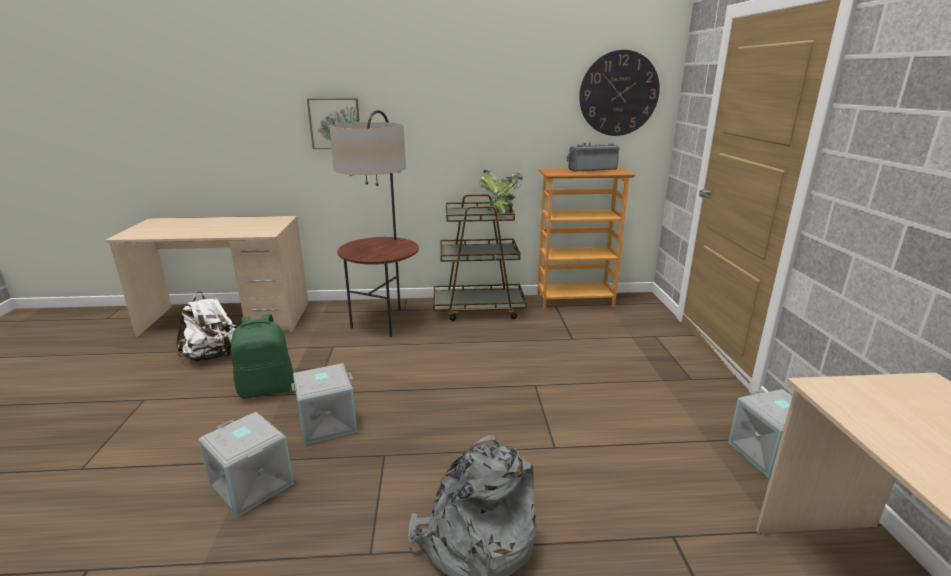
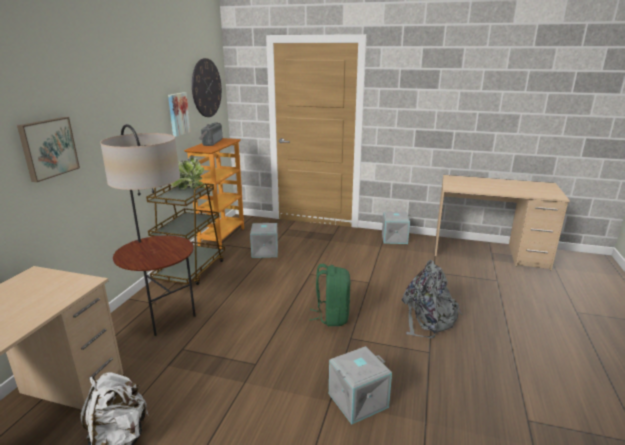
camera: 70 degrees left, 0 degrees up
(267, 388) = (227, 393): green backpack -> green backpack (332, 316)
(327, 422) = (301, 359): grey storage box -> grey storage box (264, 251)
(539, 121) = (178, 114): none -> picture

